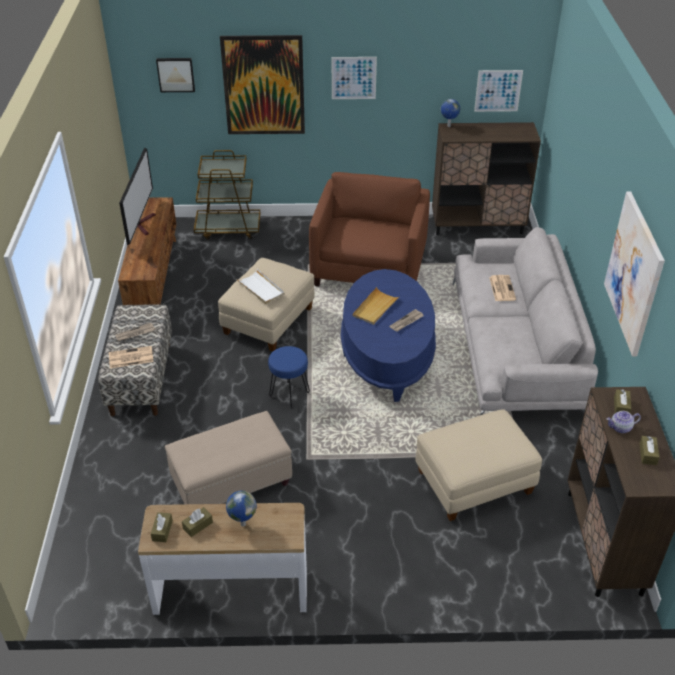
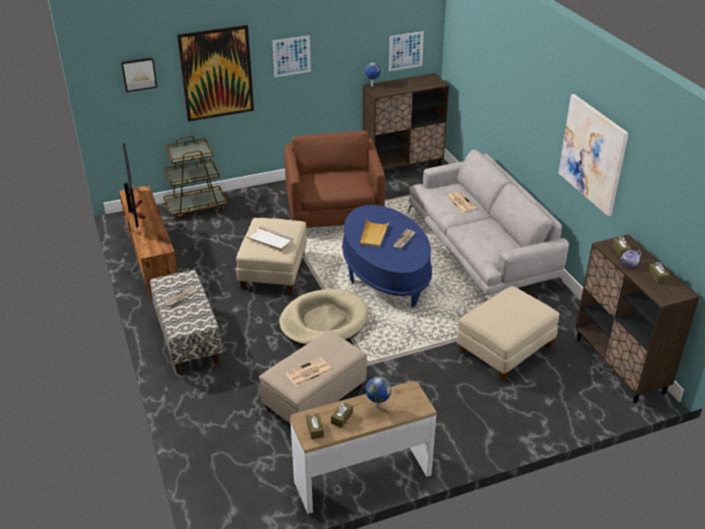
camera: 20 degrees left, 5 degrees down
(130, 358) = (188, 316): newspaper -> newspaper (308, 372)
(289, 395) = (323, 322): blue stool -> beige dog bed

